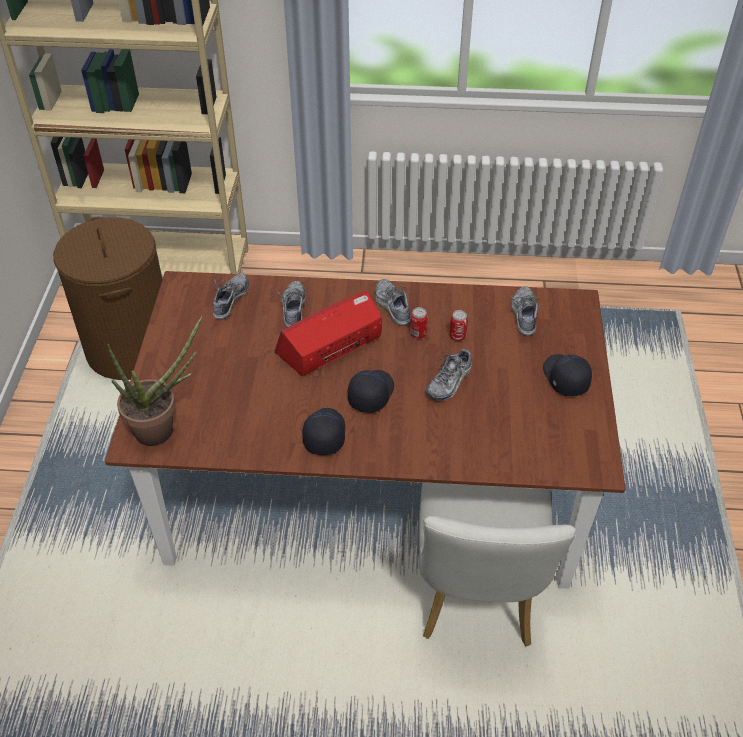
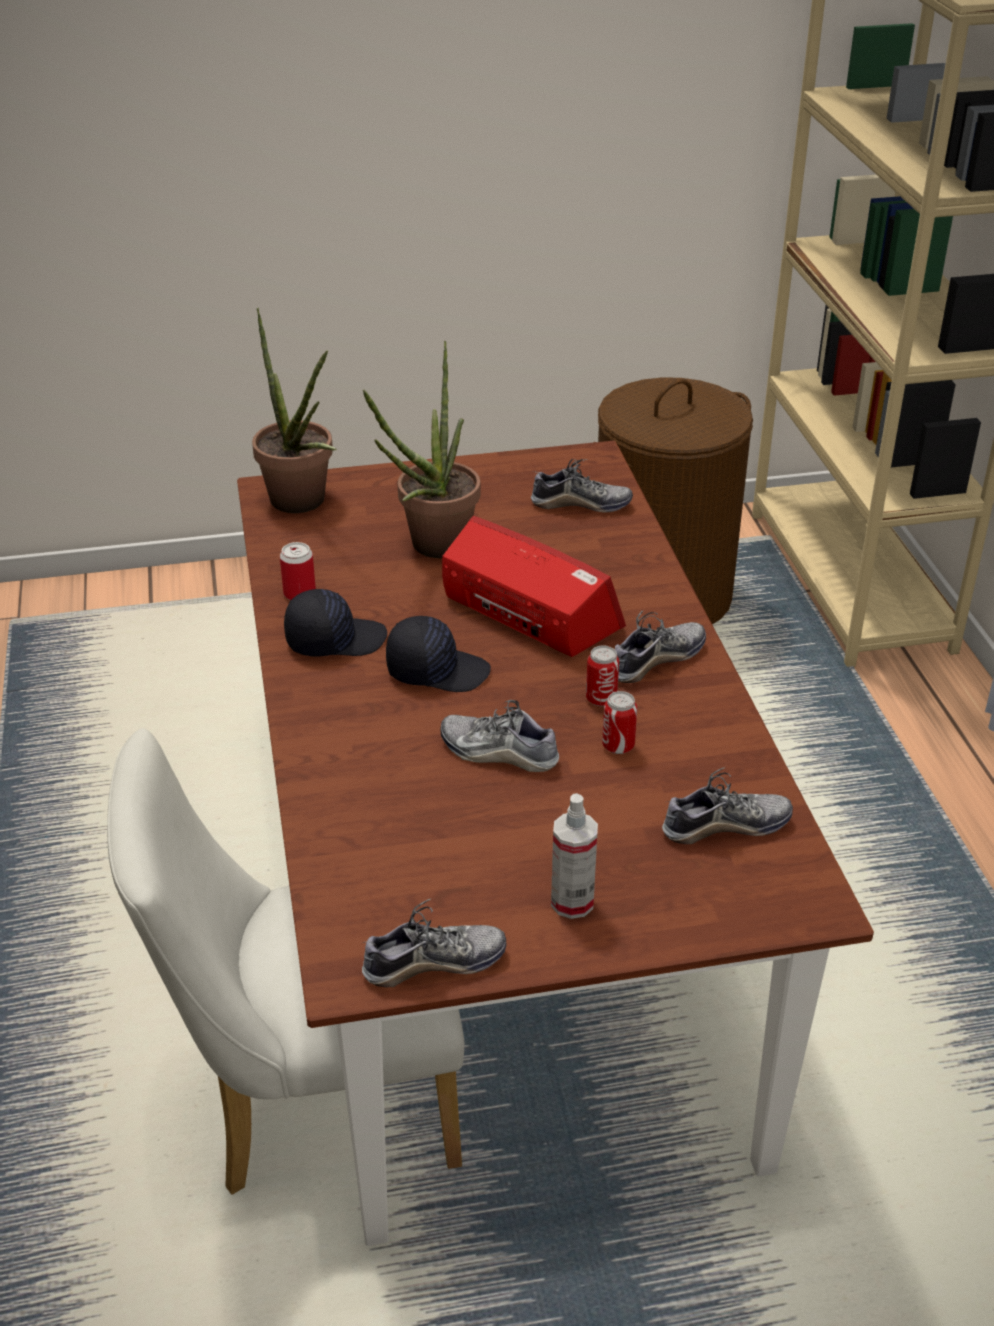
camera: 75 degrees right, 10 degrees down
(246, 374) = (431, 549): none -> potted plant
(268, 444) = (299, 593): none -> can
(294, 309) = (593, 563): shoe -> shoe (434, 963)
(564, 378) = (572, 902): black cap -> spray bottle

